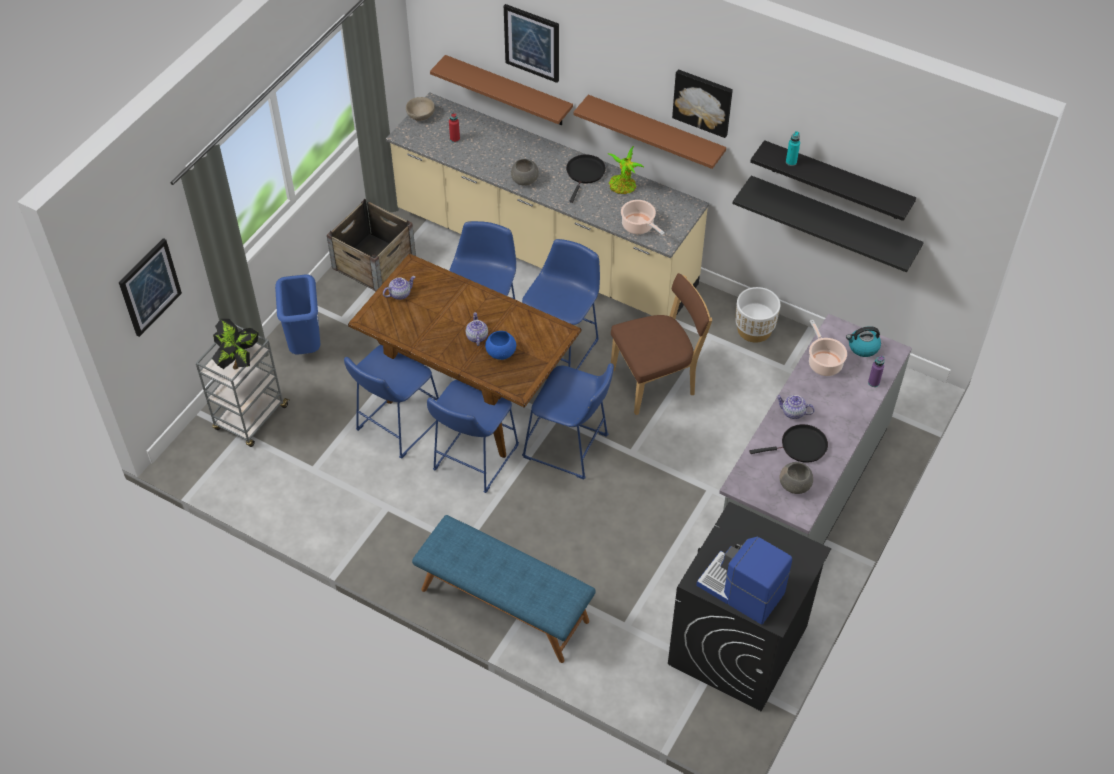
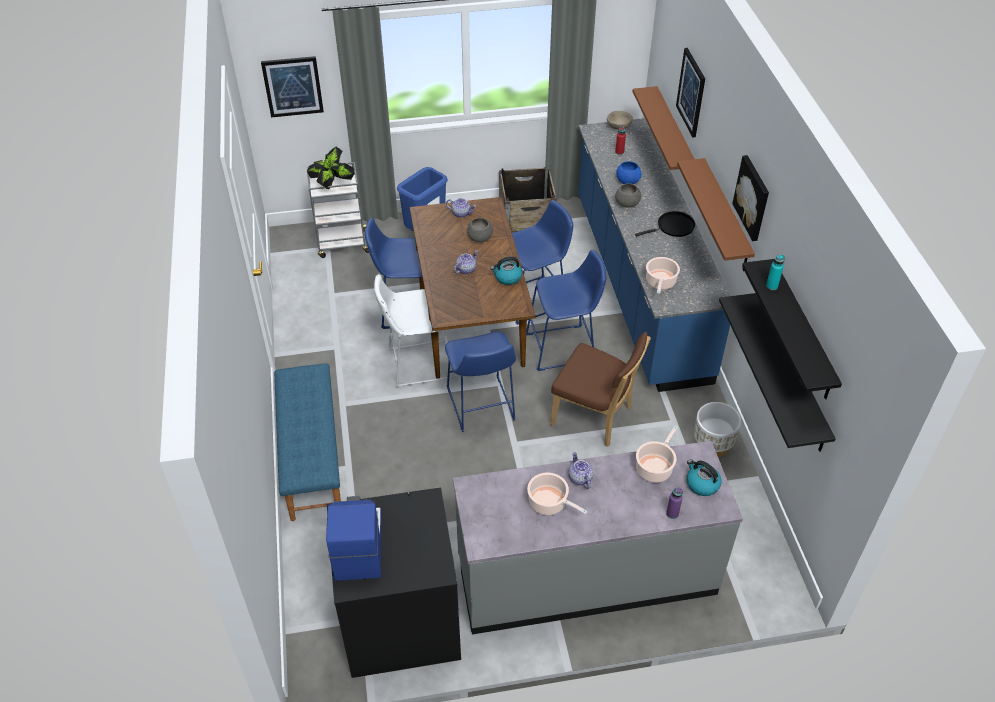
camera: 50 degrees right, 5 degrees down
(473, 461) = (417, 364): blue stool -> white stool
(500, 352) = (465, 288): blue bowl -> blue bowl (627, 180)
(517, 316) = (507, 277): none -> kettle
(545, 251) = (638, 286): beige counter -> blue counter
(623, 187) = (687, 253): potted plant -> none
(795, 485) = (505, 523): grey bowl -> grey bowl (479, 238)
(800, 446) = (549, 503): black frying pan -> cooking pot

